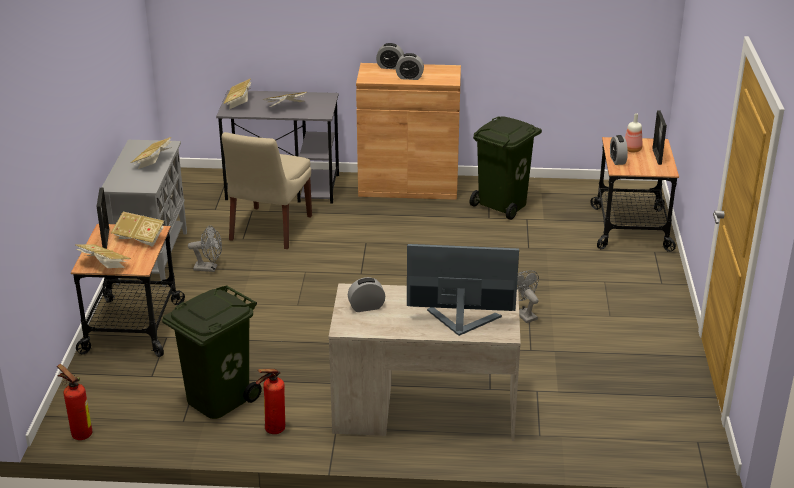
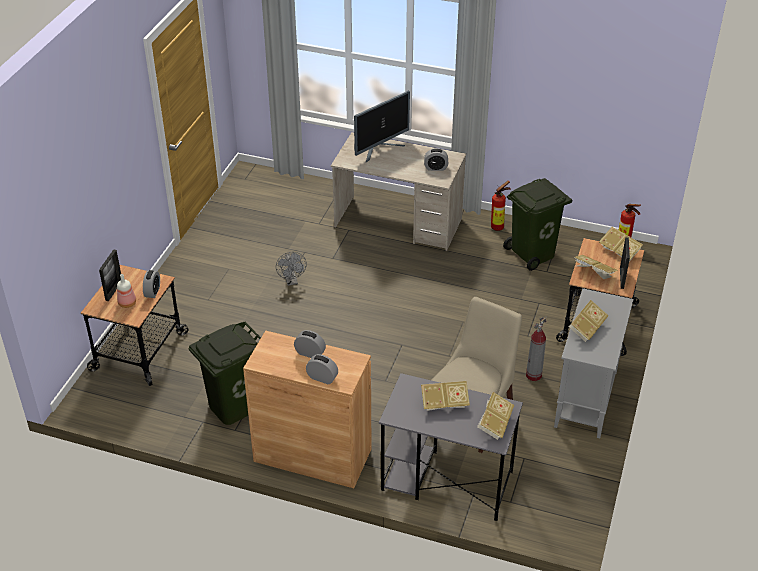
camera: 165 degrees left, 10 degrees up
(209, 268) = (533, 375): grey fan -> fire extinguisher
(460, 322) = (380, 149): monitor -> monitor turned 60 degrees counterclockwise

